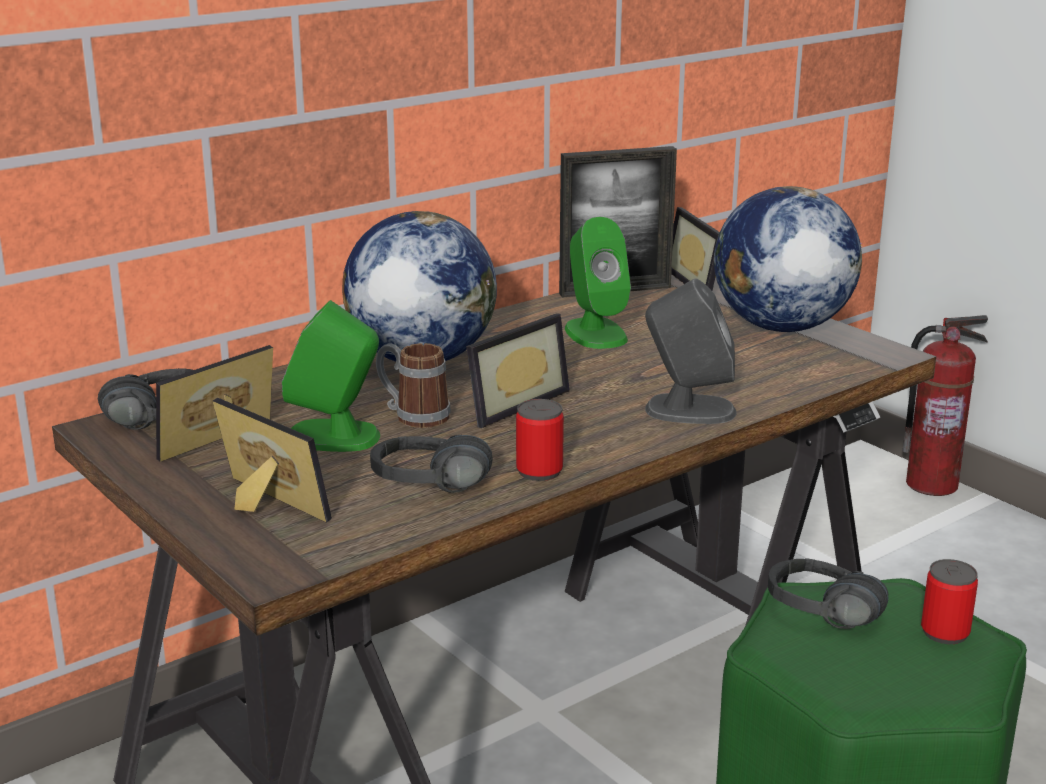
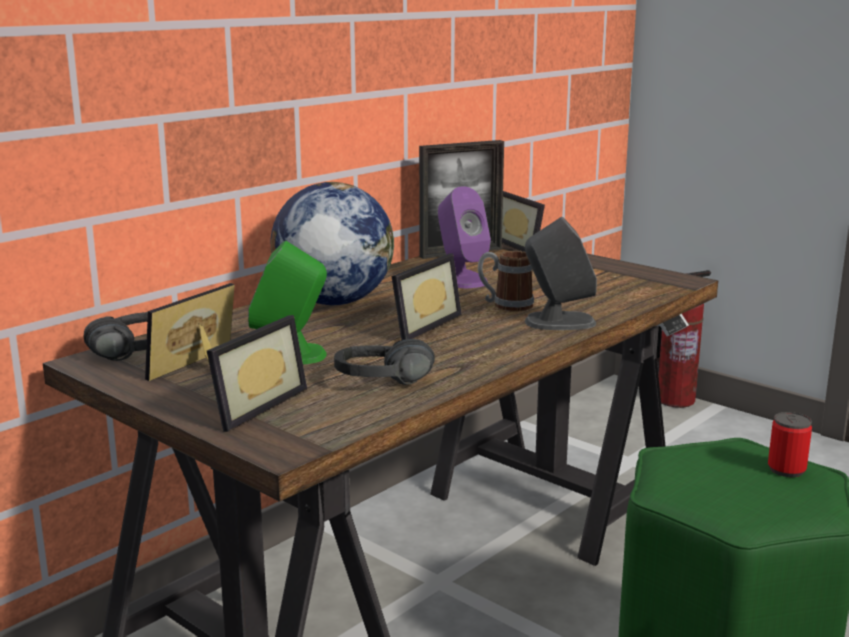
camera: 10 degrees left, 5 degrees down
(262, 506) = (251, 405): picture frame -> picture frame turned 90 degrees clockwise
(413, 415) = (346, 338): mug -> mug (505, 305)
(539, 471) = (466, 367): can -> none
(595, 333) = (460, 279): green speaker -> purple speaker
(780, 327) = (596, 268): globe -> none
(817, 620) = (689, 469): black headphones -> none

